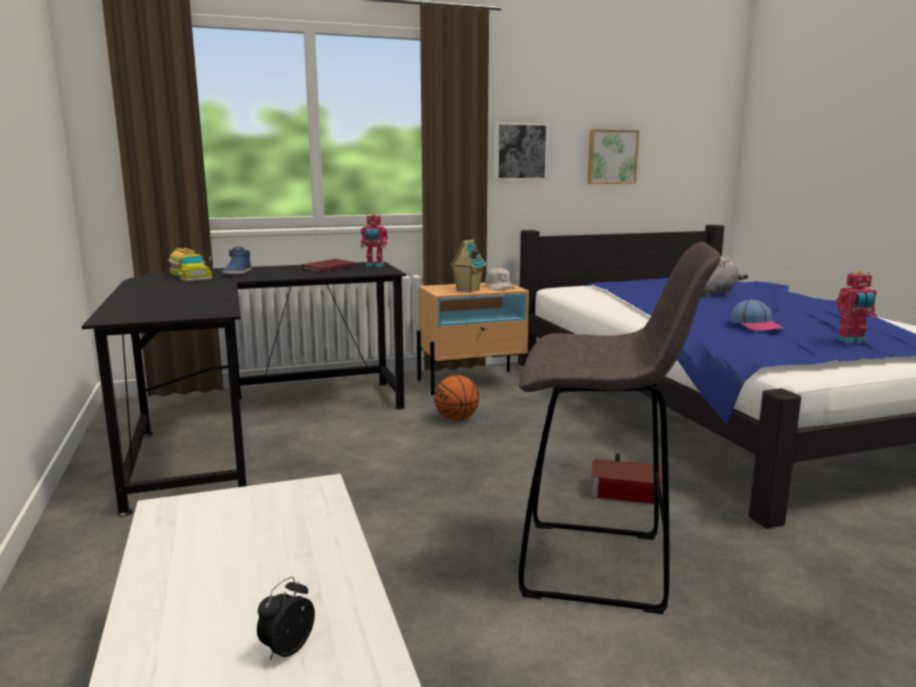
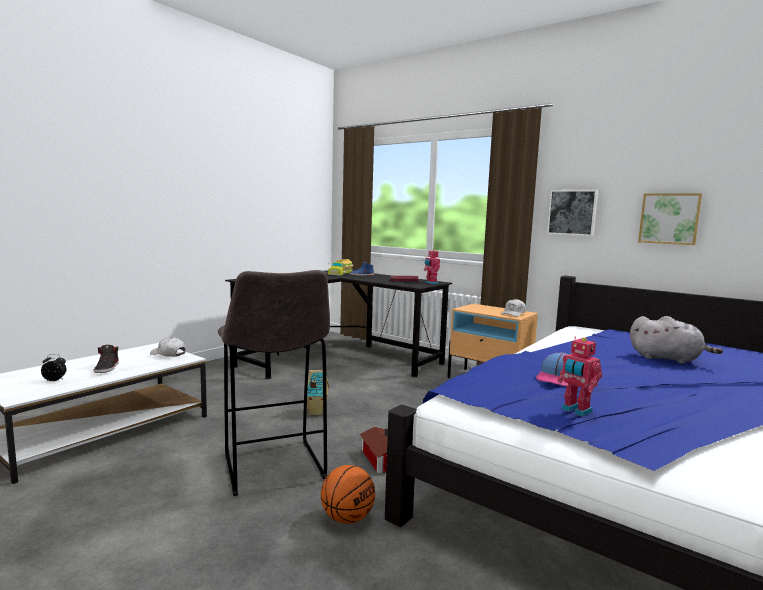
camera: 55 degrees right, 5 degrees down
(256, 500) = (168, 354): none -> white cap
(270, 574) = (107, 368): none -> black shoe
(457, 419) = (422, 391): basketball -> basketball (347, 518)
(467, 290) = (482, 311): toy house -> toy house (316, 412)

